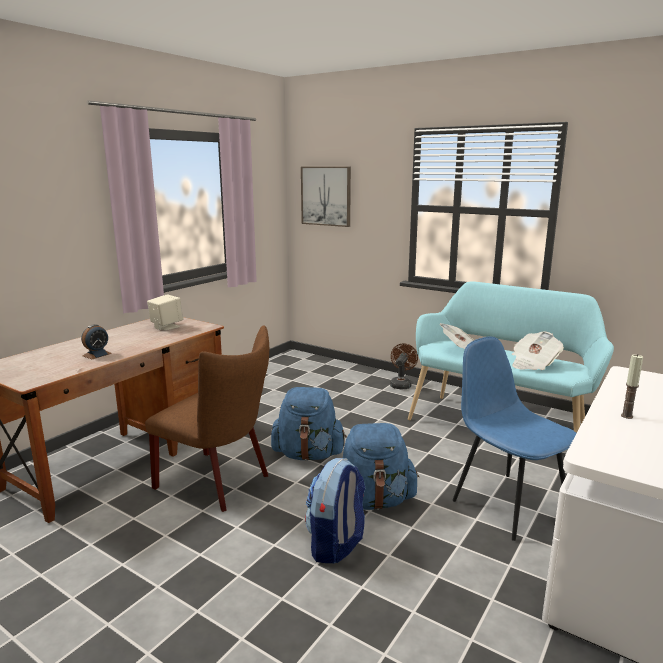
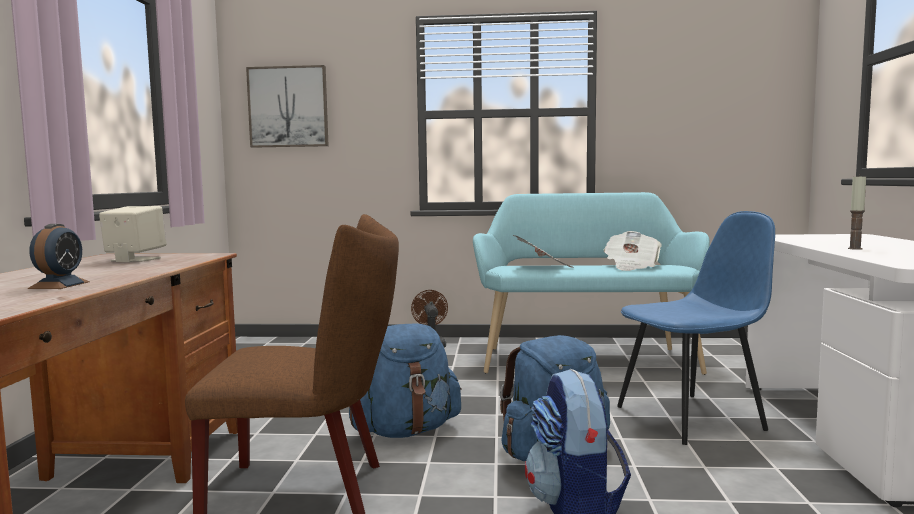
camera: 30 degrees left, 10 degrees down
(507, 503) = (692, 418): blue chair -> blue chair turned 135 degrees clockwise

